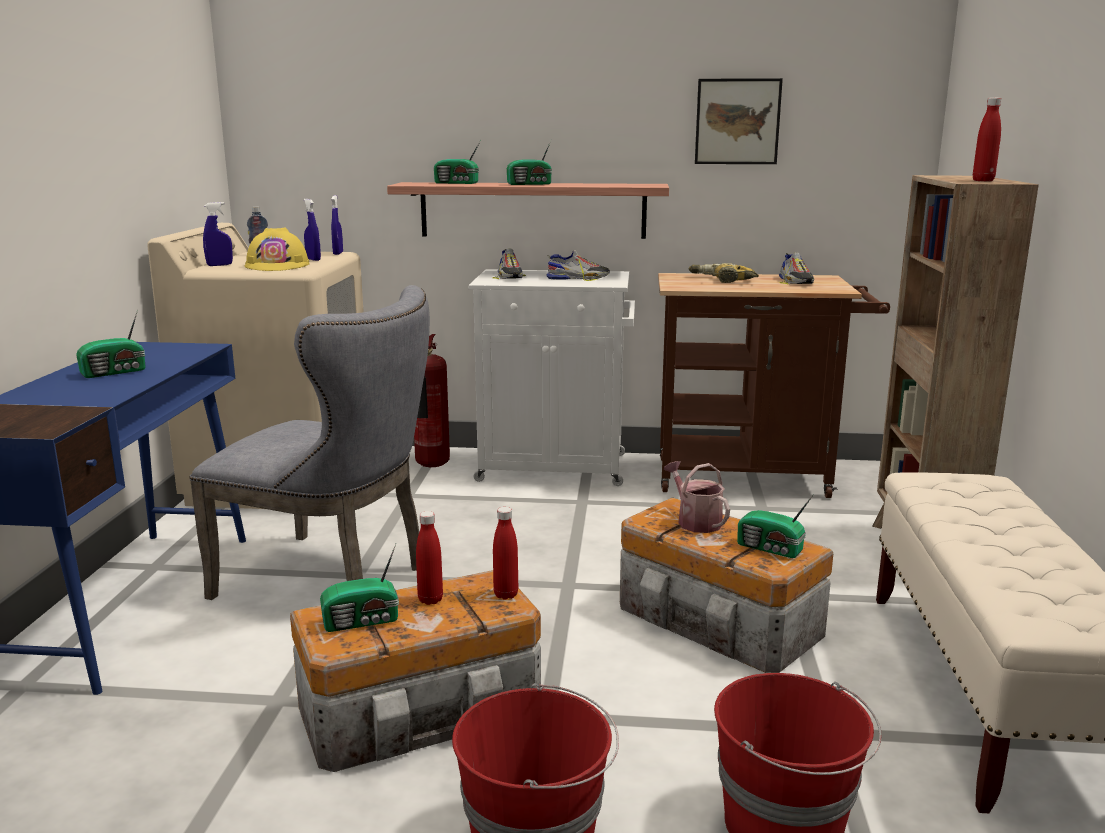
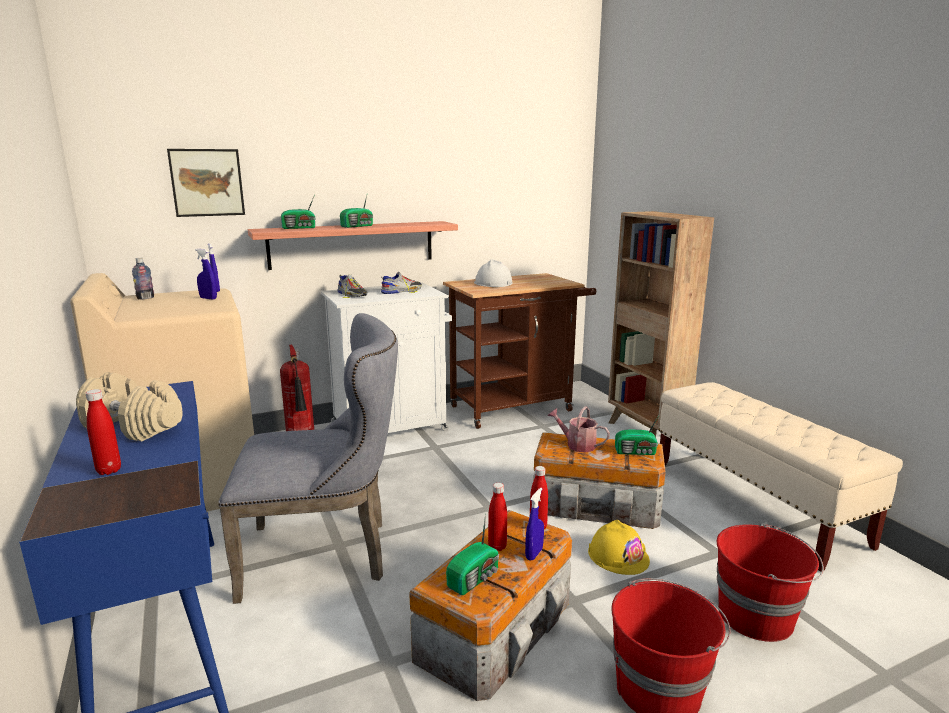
camera: 30 degrees left, 0 degrees up
(116, 372) = (133, 427): radio -> beige dumbbell
(219, 265) = (134, 312): blue spray bottle -> blue spray bottle (534, 554)
(277, 265) = (191, 307): yellow hard hat -> yellow hard hat (618, 556)
(722, 280) = (493, 283): power drill -> white hard hat
(737, 121) = (483, 178): picture -> picture (207, 182)
(795, 281) = (534, 279): shoe -> none
(983, 181) = (680, 216): red bottle -> red bottle (109, 470)

